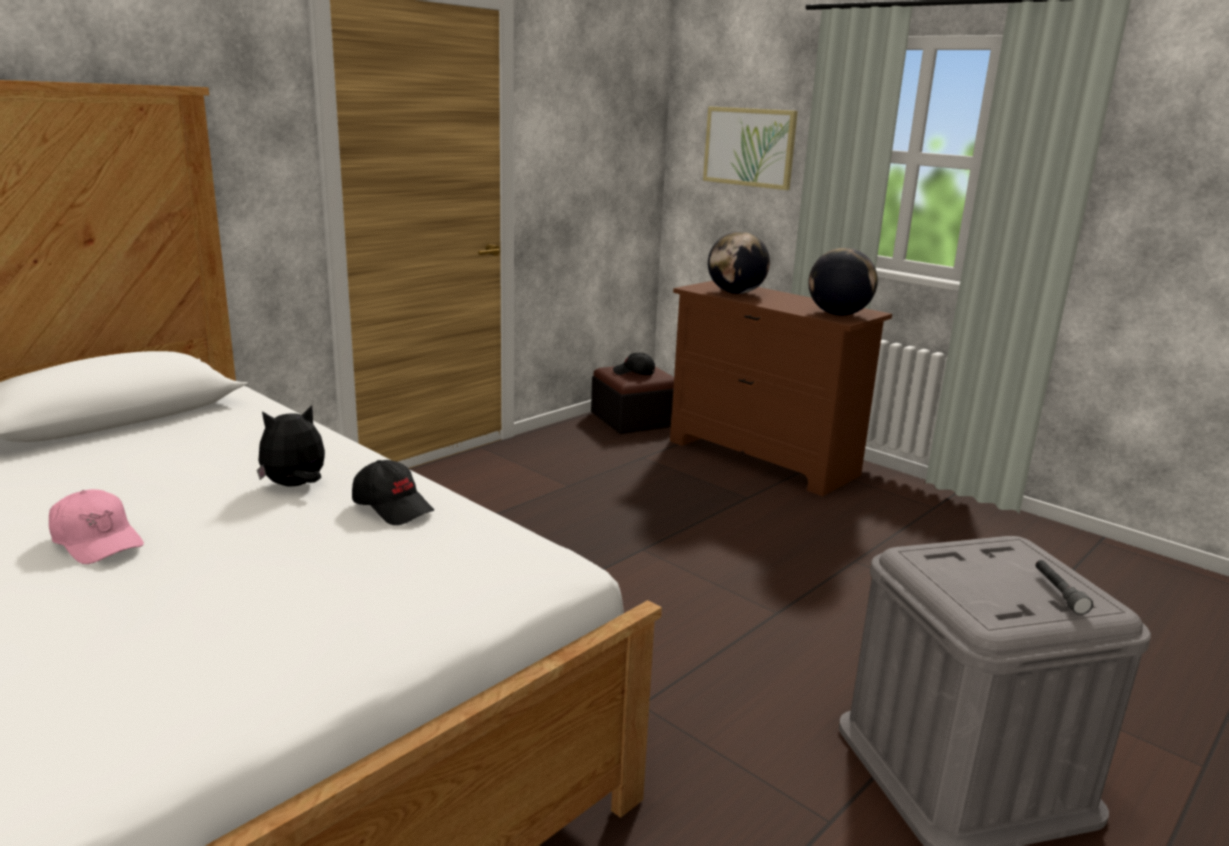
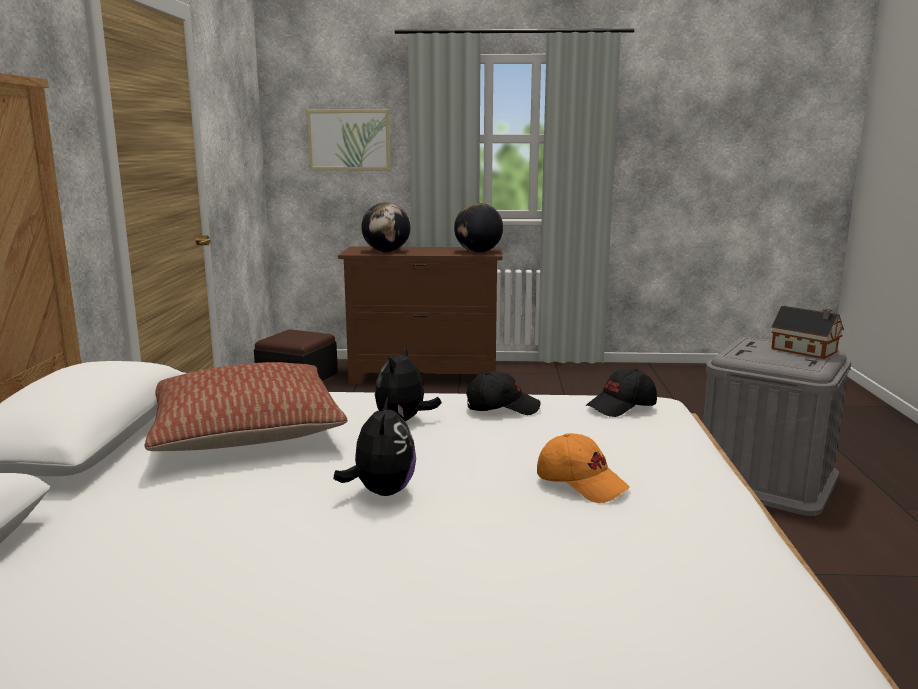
camera: 40 degrees left, 5 degrees down
(97, 541) = (381, 492): pink cap -> plush toy
(184, 449) = (245, 432): none -> pillow
(227, 613) = (581, 483): none -> orange cap
(634, 373) = (295, 337): black cap -> black cap (622, 407)
(1058, 593) = (806, 351): grey flashlight -> toy house

